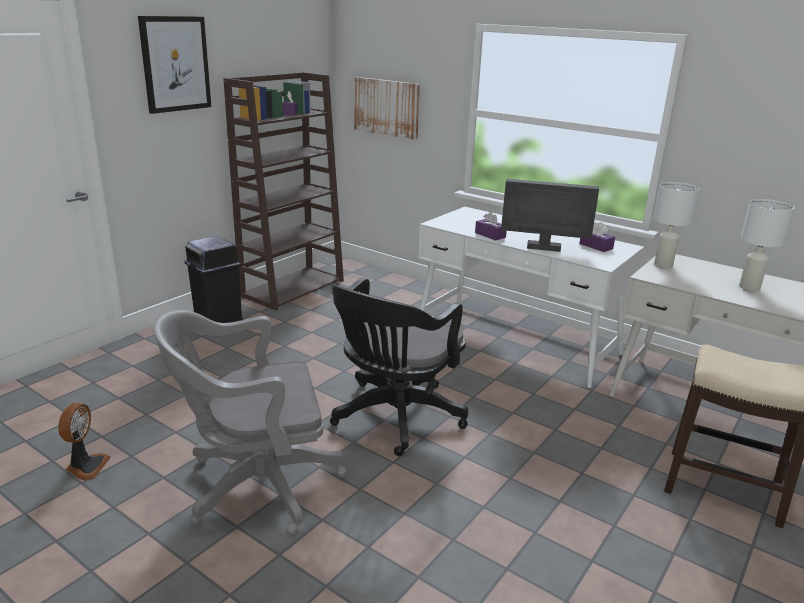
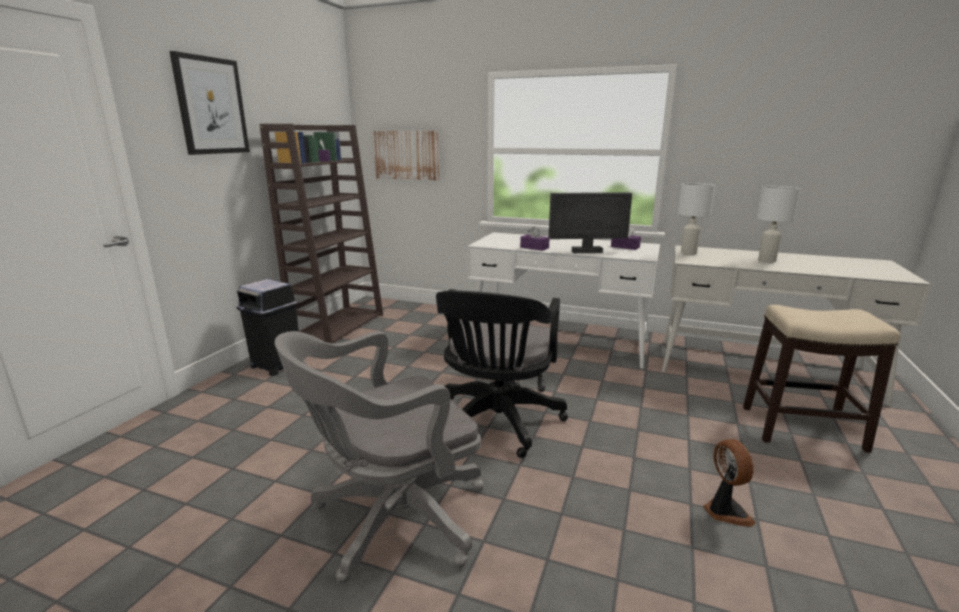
camera: 15 degrees left, 5 degrees down
(86, 466) = (177, 544): fan -> fan (725, 511)

